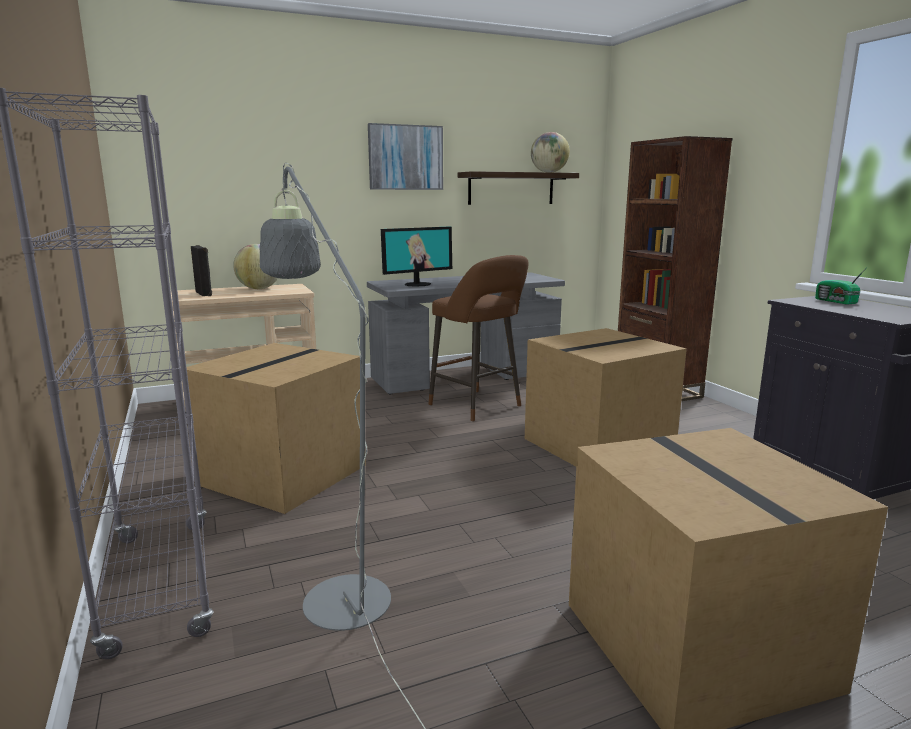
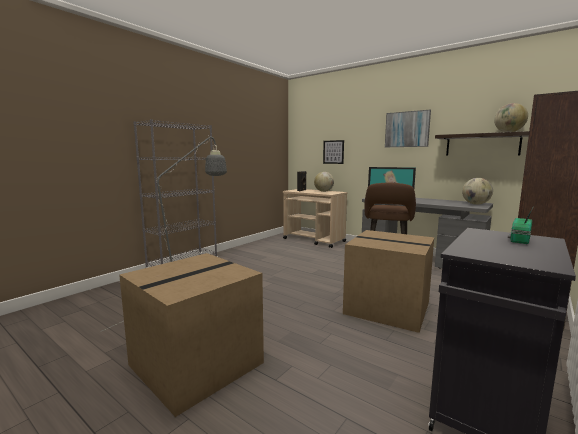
camera: 60 degrees right, 5 degrees down
(253, 198) = (333, 152): none -> picture
(283, 473) = (263, 260): cardboard box -> none
(529, 276) = (476, 204): none -> globe

